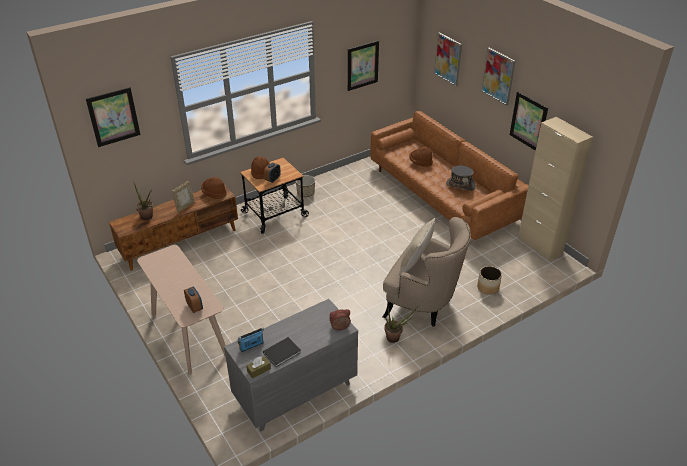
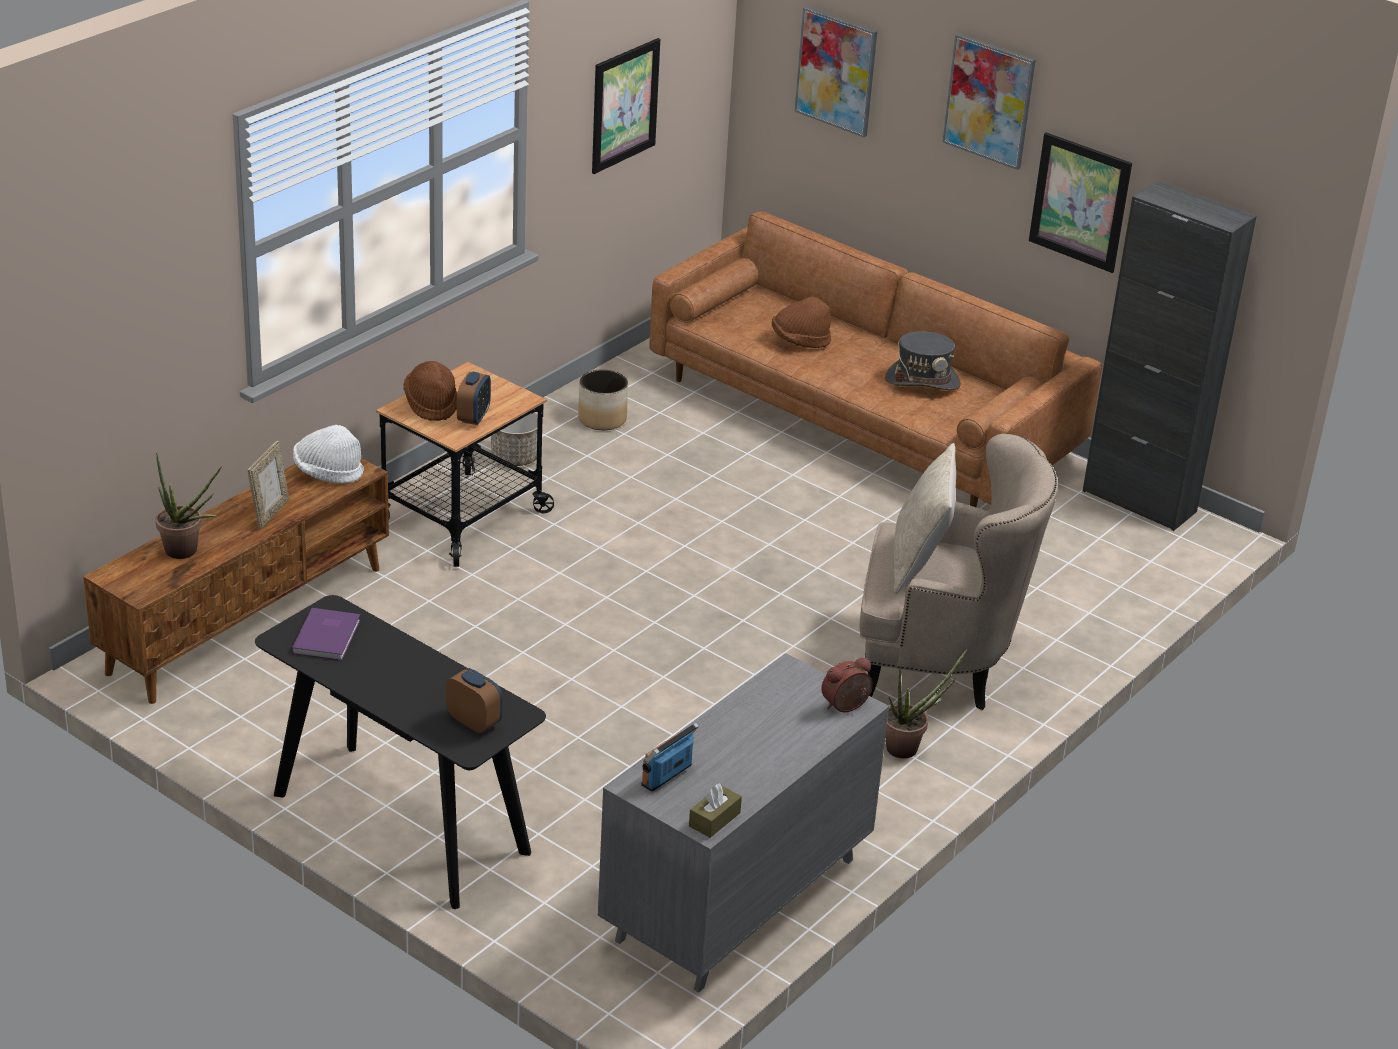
camera: 20 degrees left, 5 degrees down
(113, 117) = (104, 284): picture -> none
(164, 261) = (328, 636): none -> purple book
(188, 334) = (399, 823): beige console table -> black console table
(214, 193) = (328, 472): brown hat -> white hat
(283, 353) = (748, 777): black book -> none
(488, 288) = (1065, 609): planter -> planter (602, 419)
(539, 245) = (1139, 501): beige cabinet -> black cabinet

